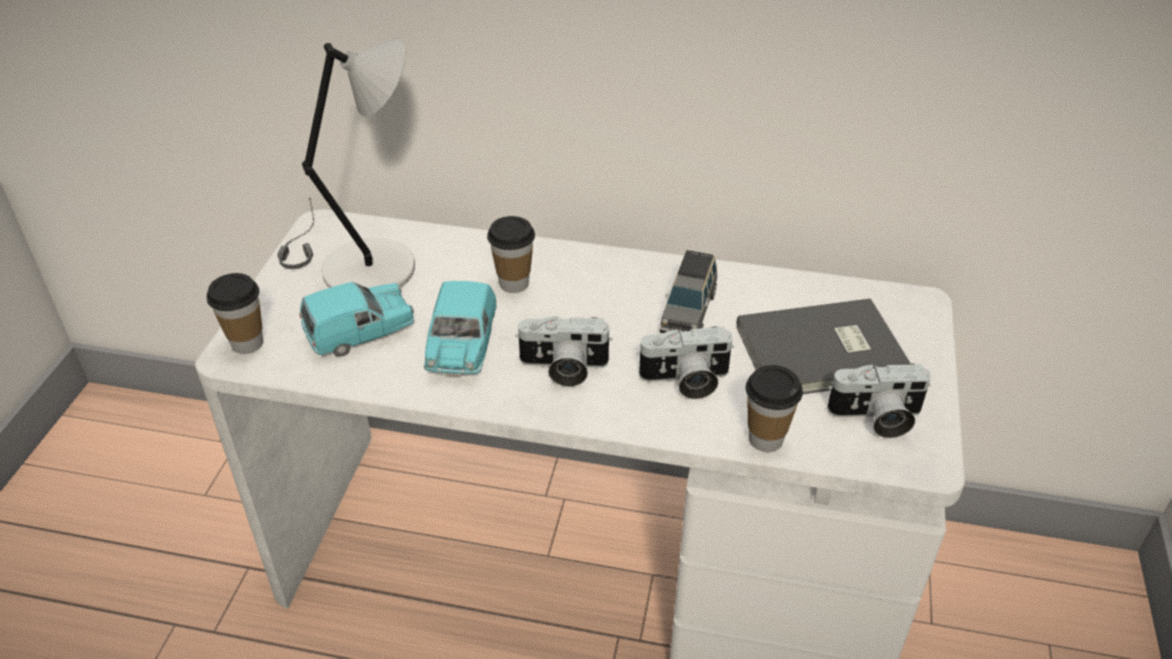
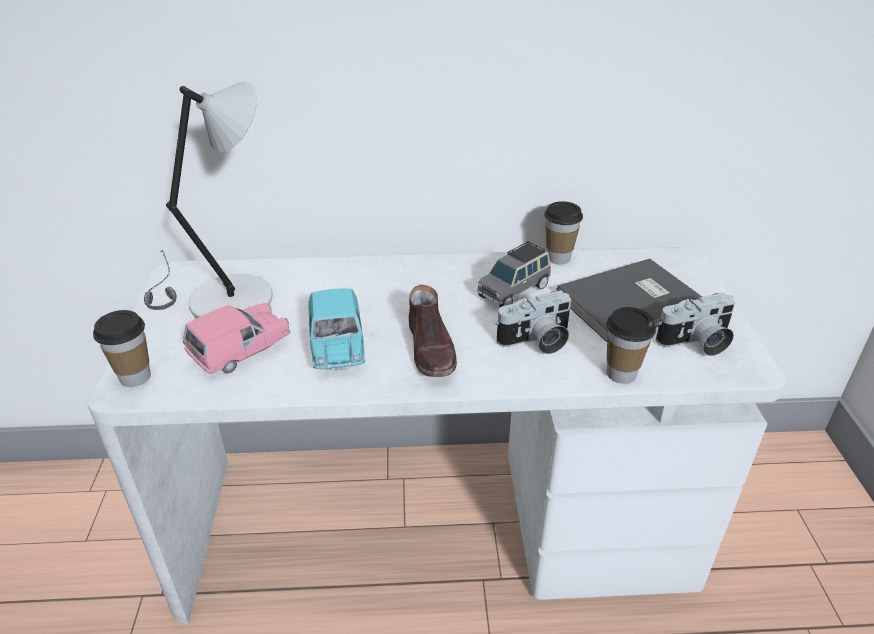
camera: 15 degrees left, 5 degrees down
(360, 334) = (241, 351): turquoise toy car -> pink toy car
(514, 283) = (362, 292): cup -> cup (558, 258)
(563, 368) = (431, 349): camera -> brown shoe
(688, 312) = (514, 291): grey toy car -> grey toy car turned 45 degrees clockwise

